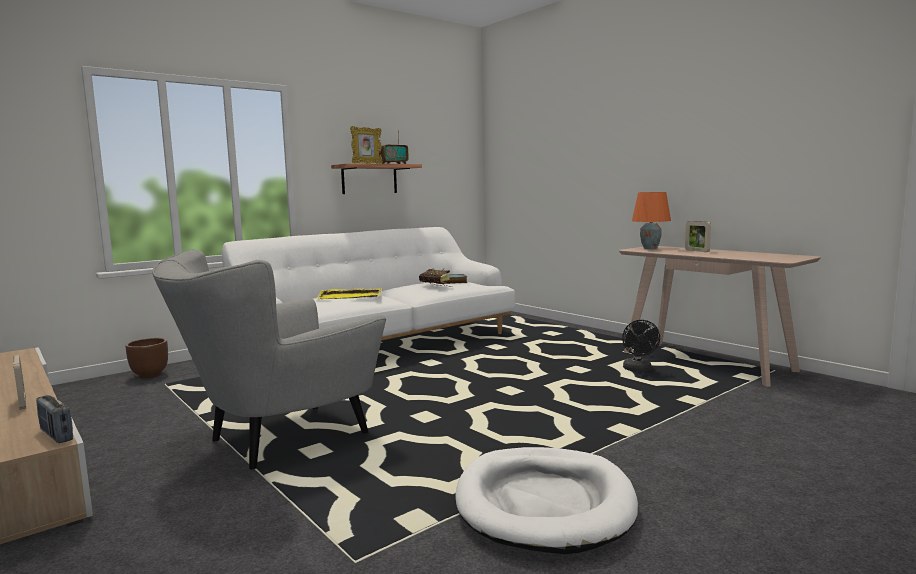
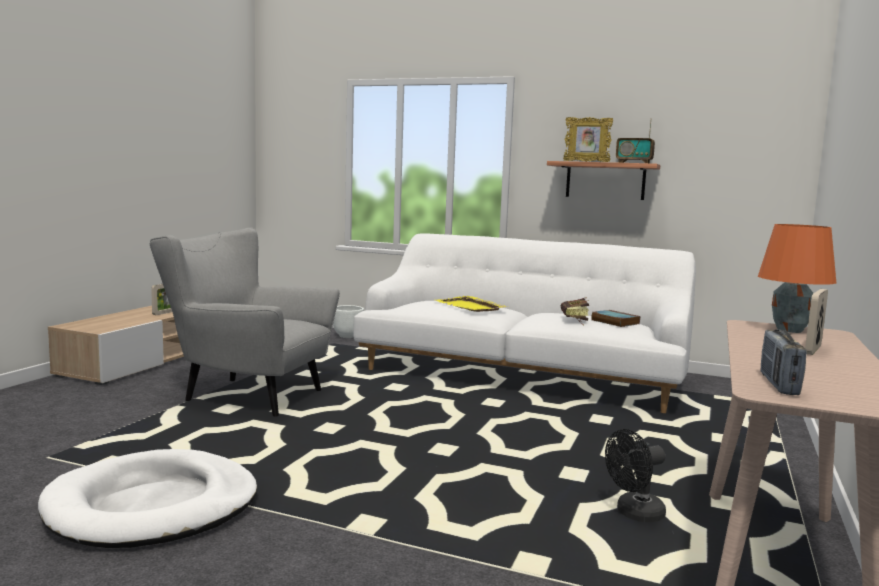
camera: 60 degrees right, 0 degrees up
(56, 435) = (110, 328): radio -> radio (778, 384)
(149, 375) = (347, 336): brown planter -> white planter

